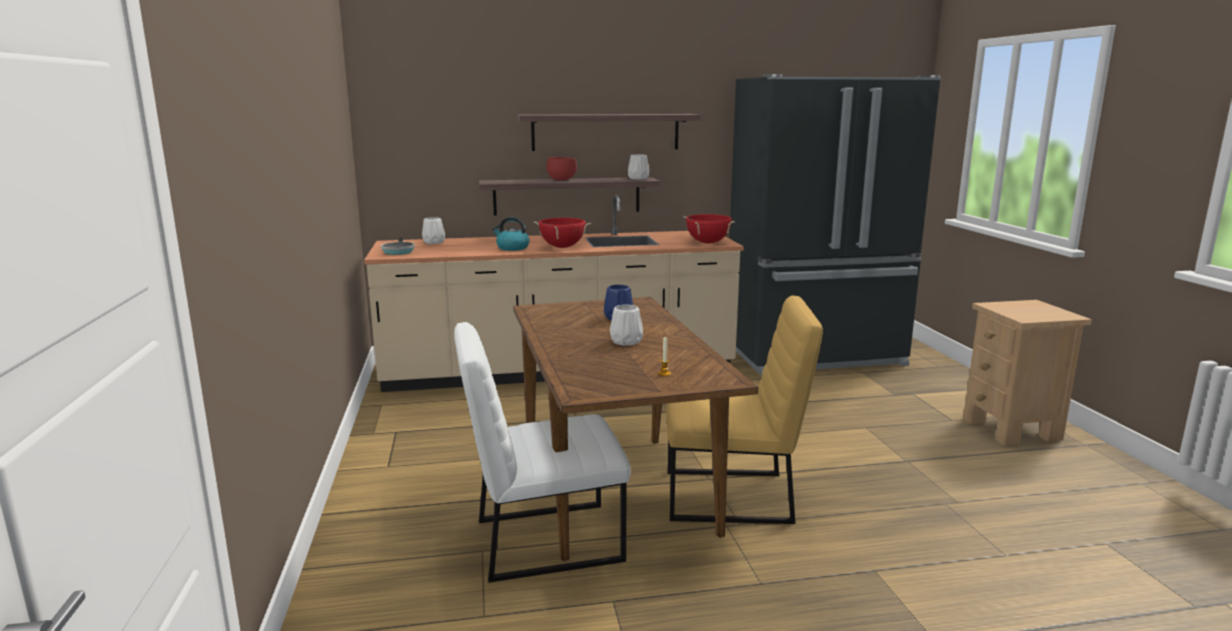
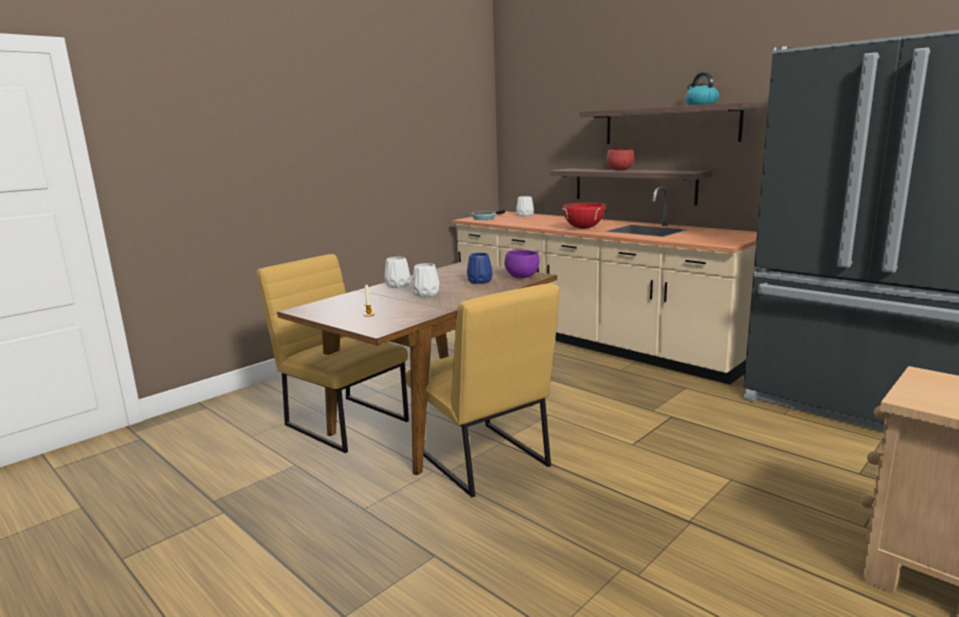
camera: 55 degrees right, 0 degrees up
(512, 248) = (550, 224): kettle -> kettle (700, 104)
(543, 540) = (345, 421): white chair -> yellow chair
(635, 305) = (522, 277): none -> purple bowl
(638, 178) = (688, 171): white vase -> white vase (397, 285)
(707, 243) = (711, 241): red cooking pot -> none

